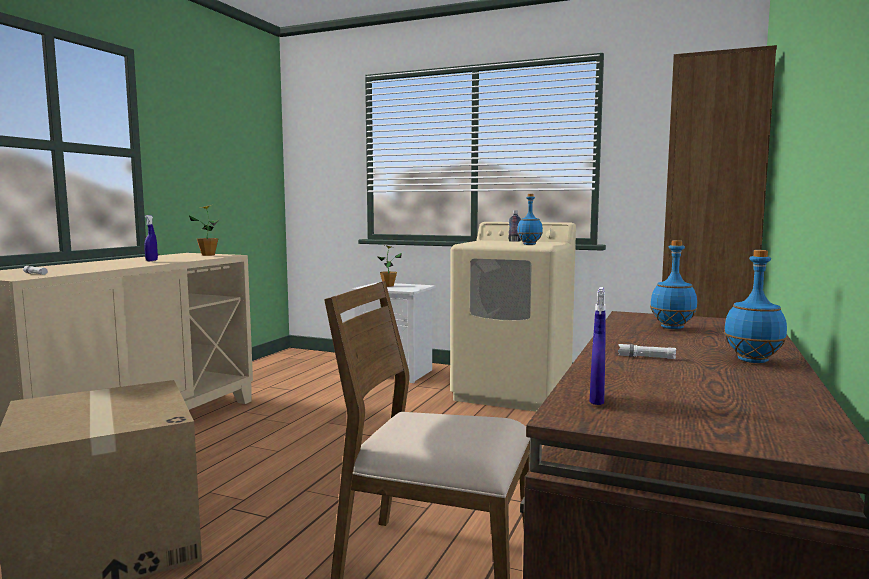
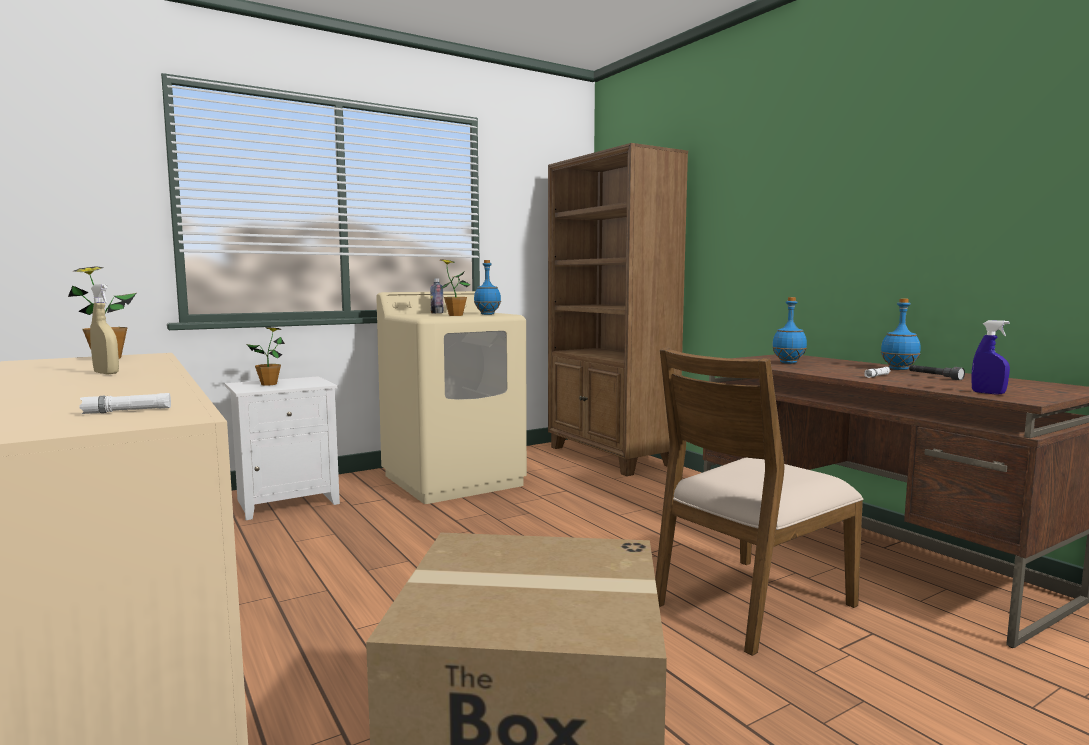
camera: 55 degrees left, 0 degrees up
(151, 261) = (106, 373): blue spray bottle -> beige spray bottle
(497, 244) = (455, 315): none -> potted plant
(710, 376) = (934, 377): none -> grey flashlight

